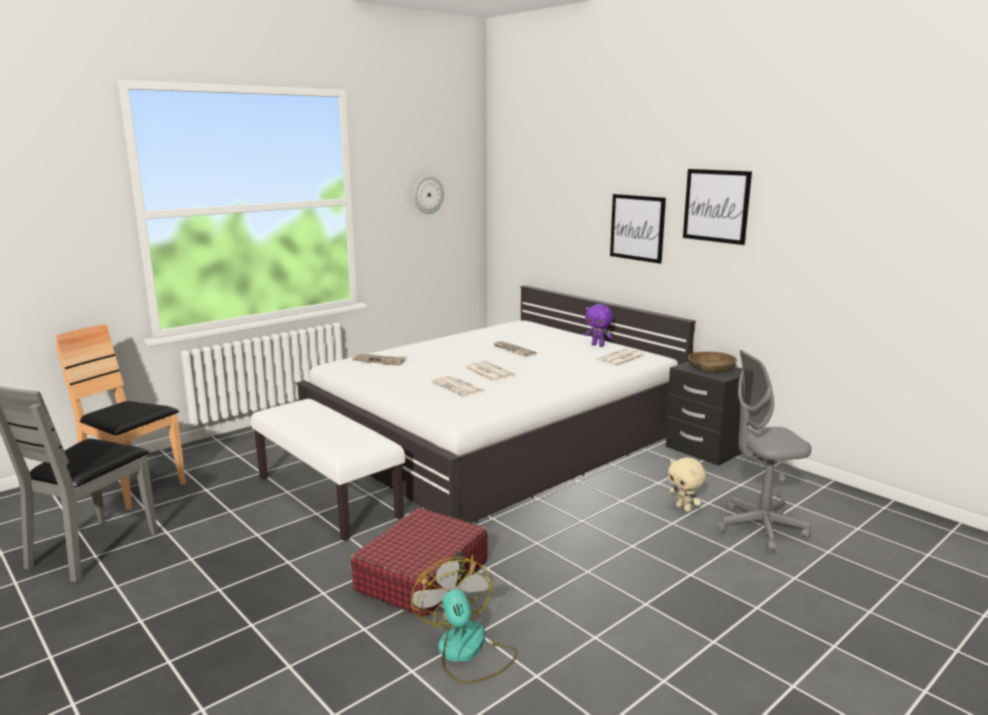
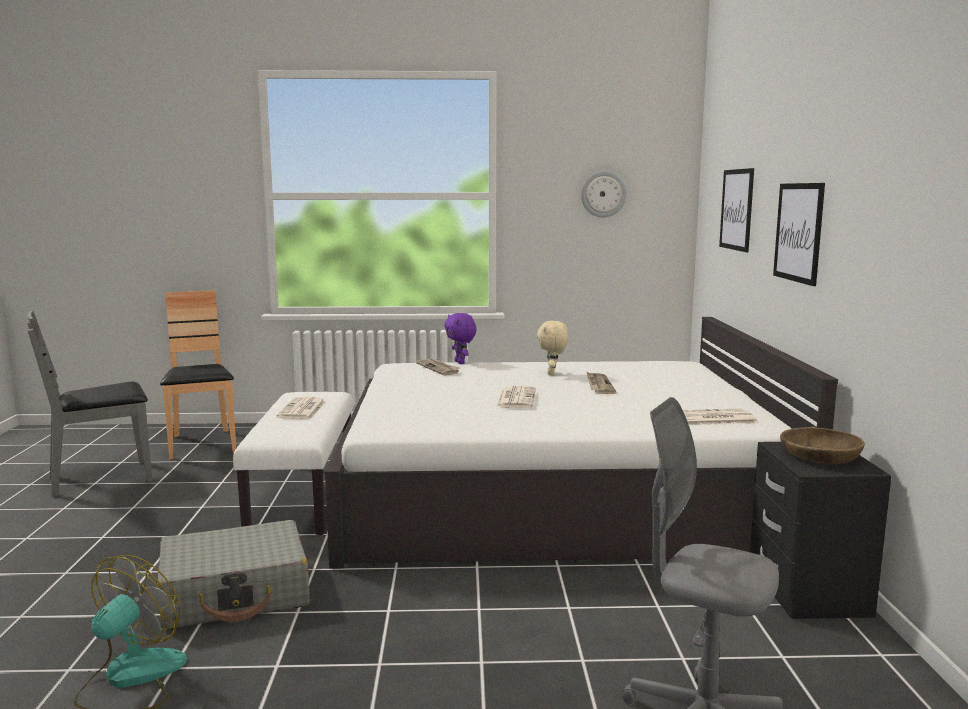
camera: 40 degrees right, 5 degrees down
(423, 576) = (236, 593): red suitcase -> grey suitcase
(459, 387) = (451, 405): newspaper -> newspaper (302, 409)
(598, 345) = (721, 400): purple plush toy -> purple plush toy (460, 362)
(684, 508) = (633, 650): beige plush toy -> beige plush toy (552, 373)
(716, 206) = (871, 189): picture -> picture (736, 209)

